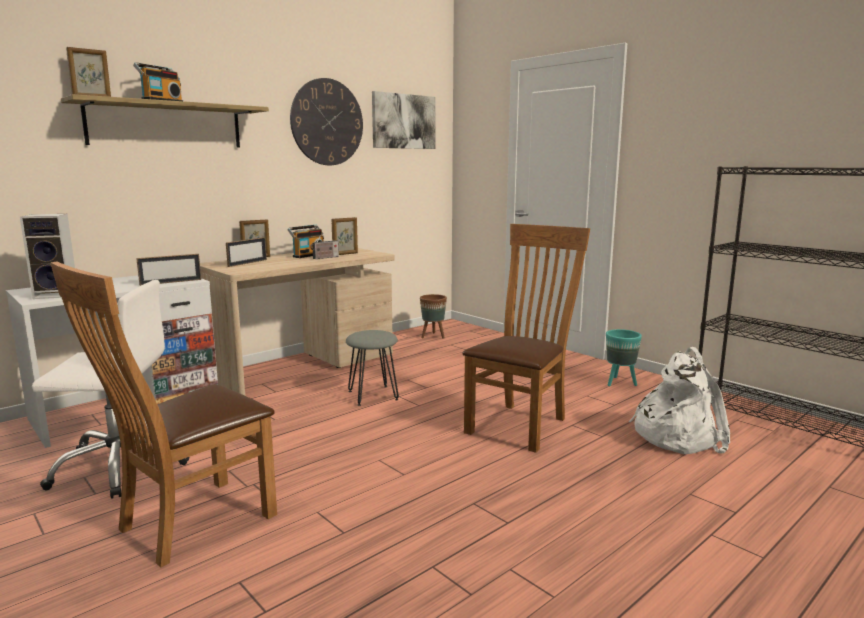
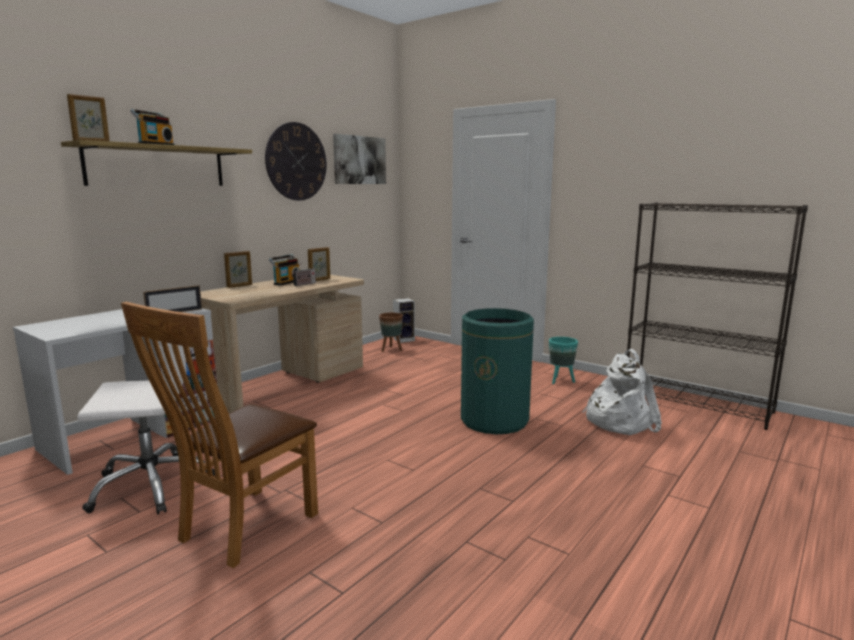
camera: 10 degrees left, 0 degrees up
(58, 294) = (72, 329): speaker -> speaker (404, 339)
(247, 263) = (236, 292): picture frame -> none
(373, 395) = (359, 405): grey stool -> none
(521, 424) = (494, 420): brown chair -> green trash can

